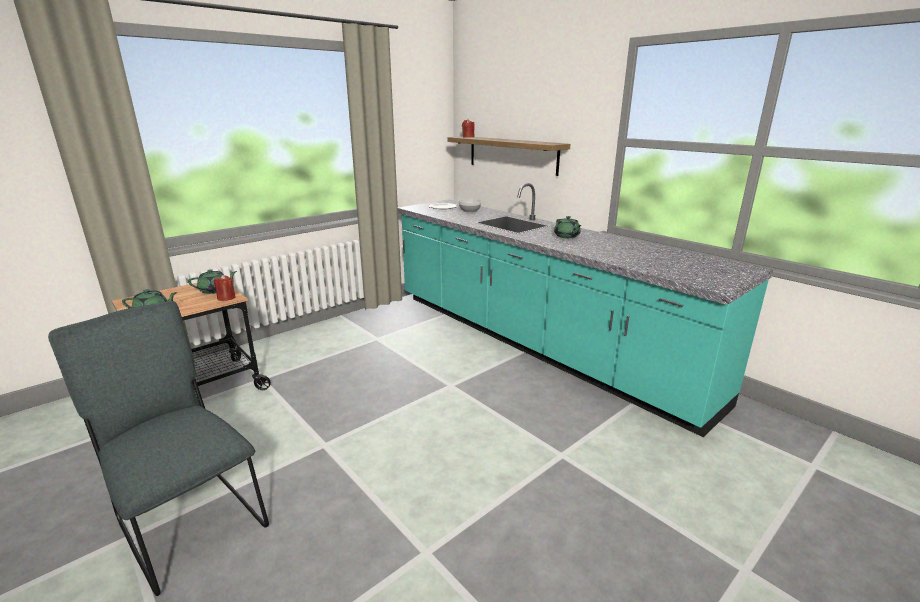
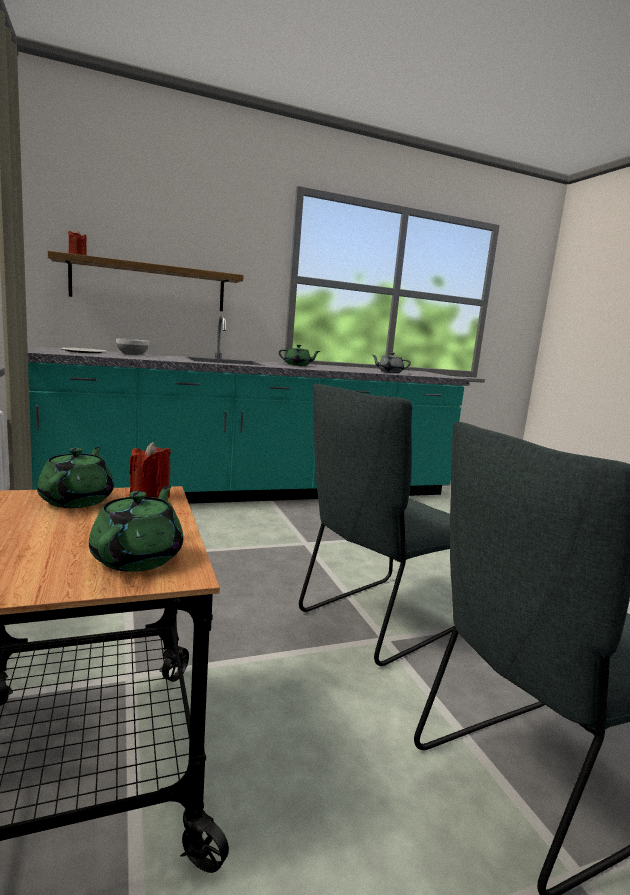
camera: 70 degrees left, 10 degrees down
(347, 438) = (377, 620): none -> grey chair
(643, 261) = (389, 372): none -> grey teapot

